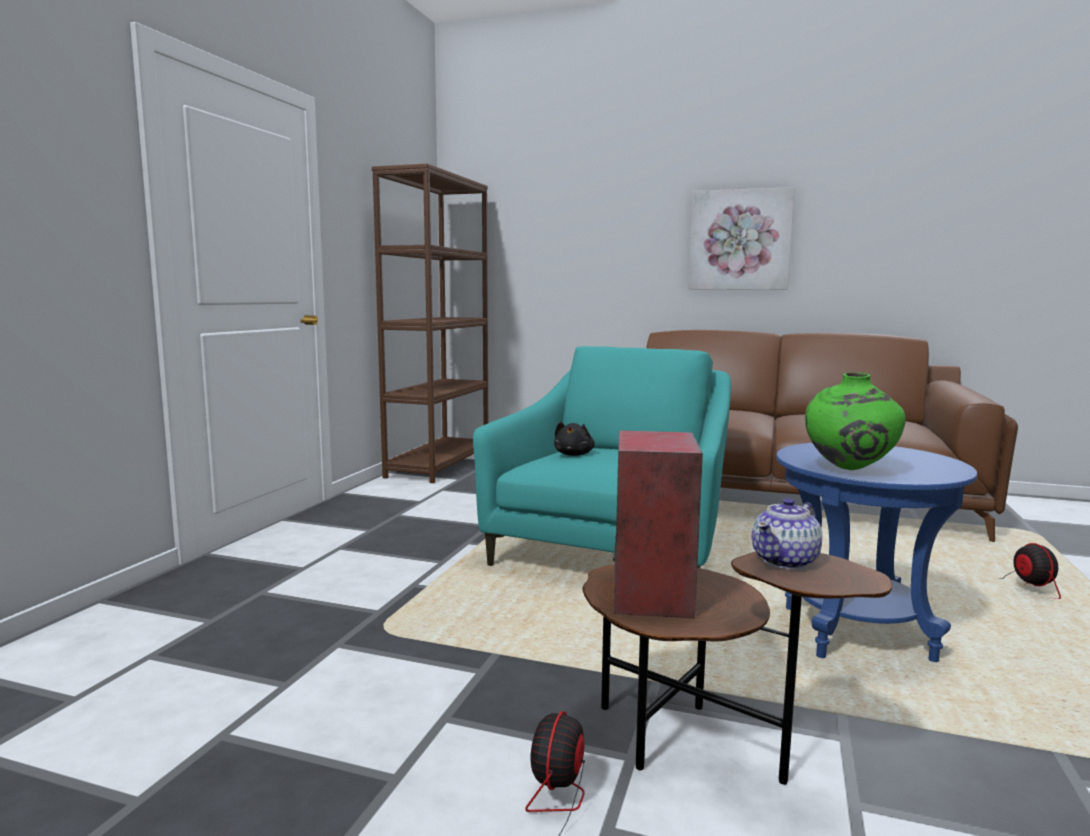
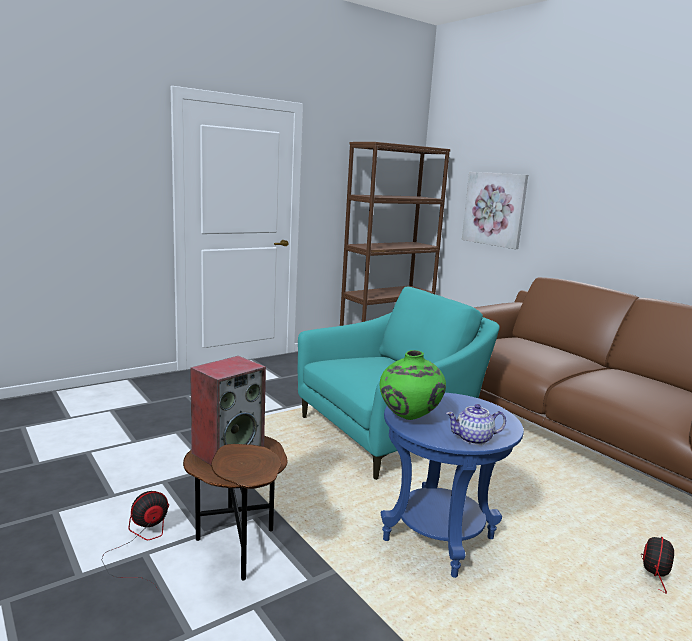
camera: 35 degrees right, 5 degrees up
(574, 454) = (360, 361): black plush toy -> none
(739, 240) = (626, 207): picture -> picture (494, 209)
(786, 561) = (248, 454): teapot -> teapot (474, 439)

